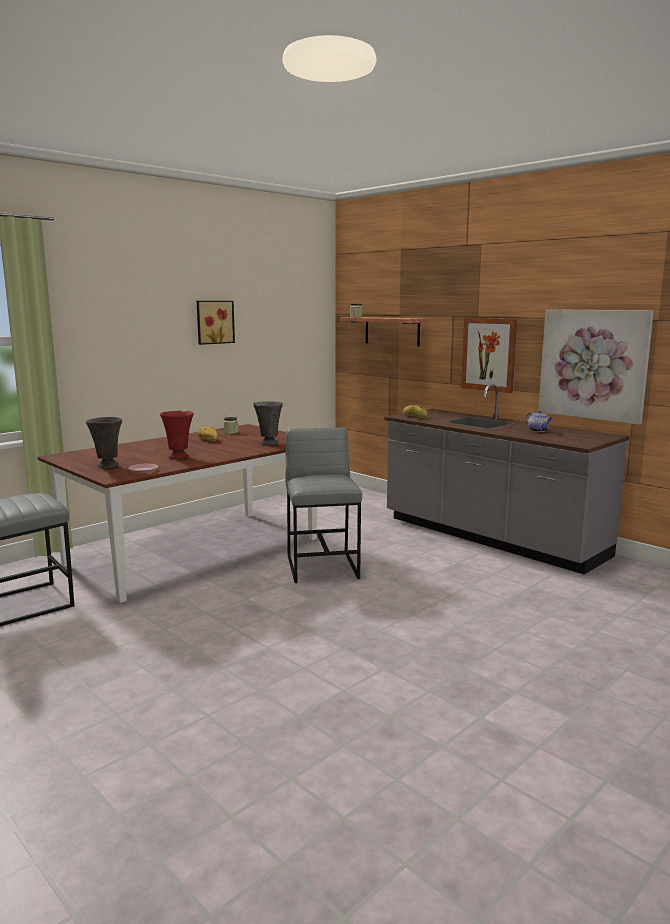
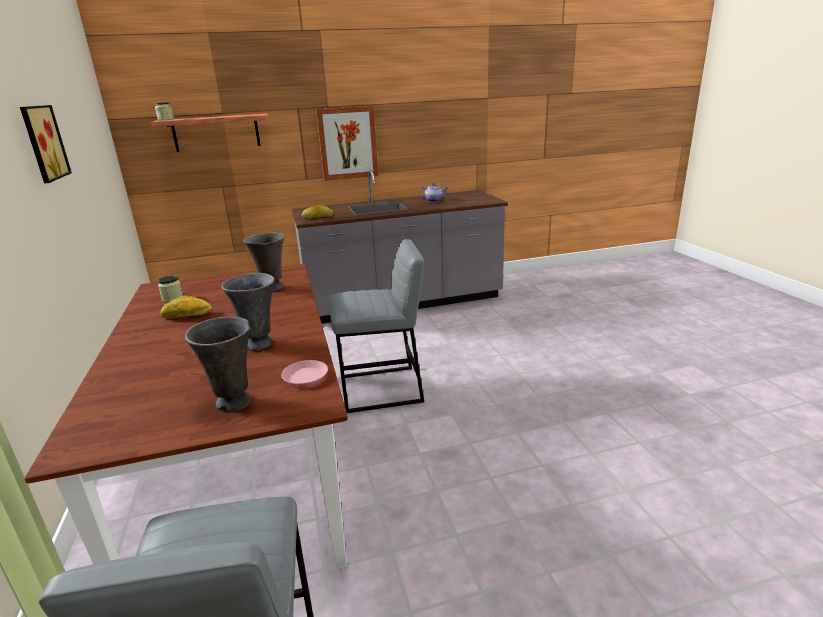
camera: 60 degrees left, 10 degrees up
(179, 457) = (259, 344): red vase -> grey vase
(322, 566) = (382, 389): grey chair -> grey chair turned 150 degrees clockwise
(593, 364) = (445, 139): picture -> none

